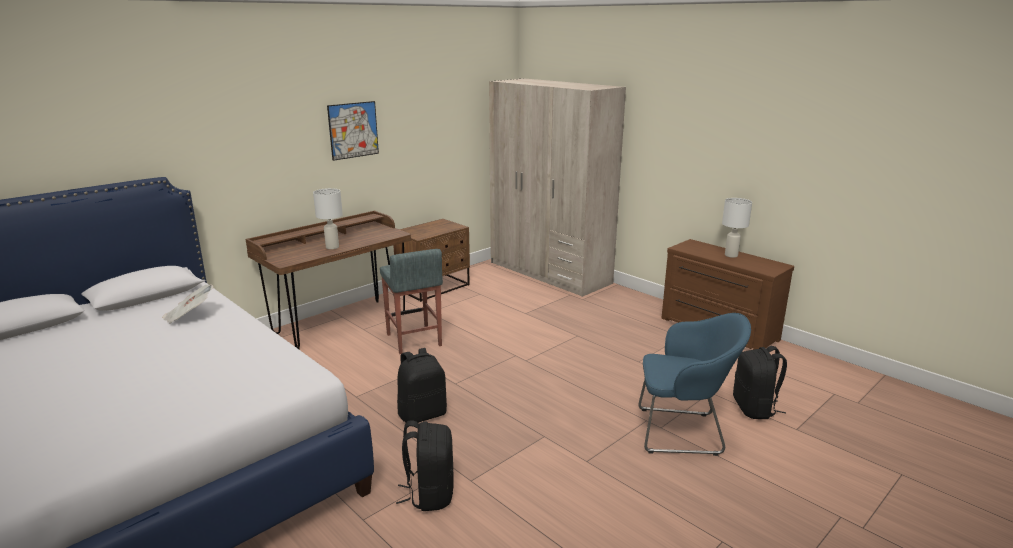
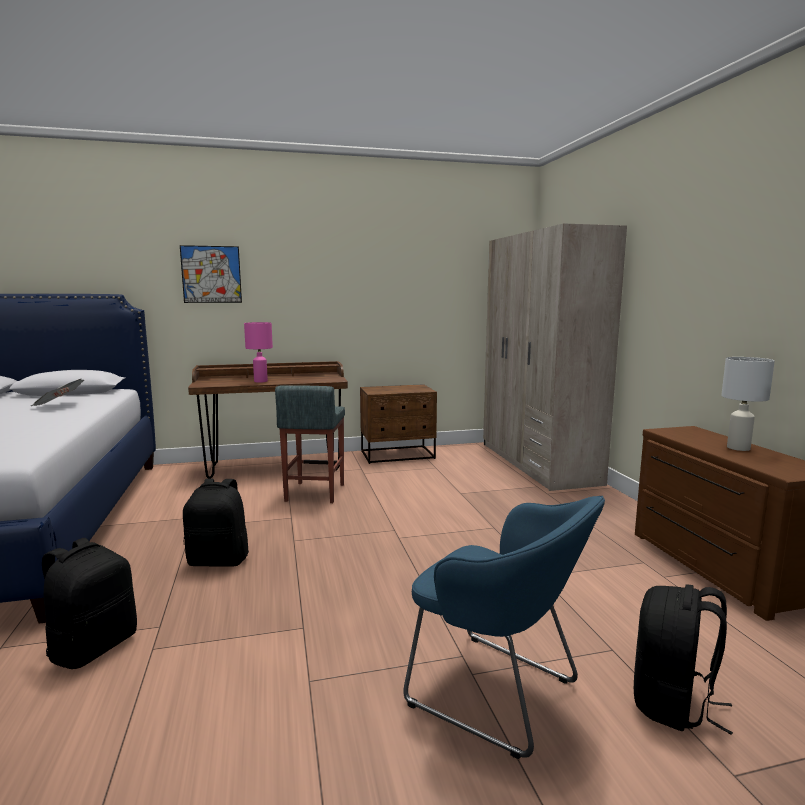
camera: 30 degrees right, 10 degrees down
(332, 247) = (260, 381): white table lamp -> pink table lamp
(353, 130) = (322, 277): picture -> picture (211, 274)

